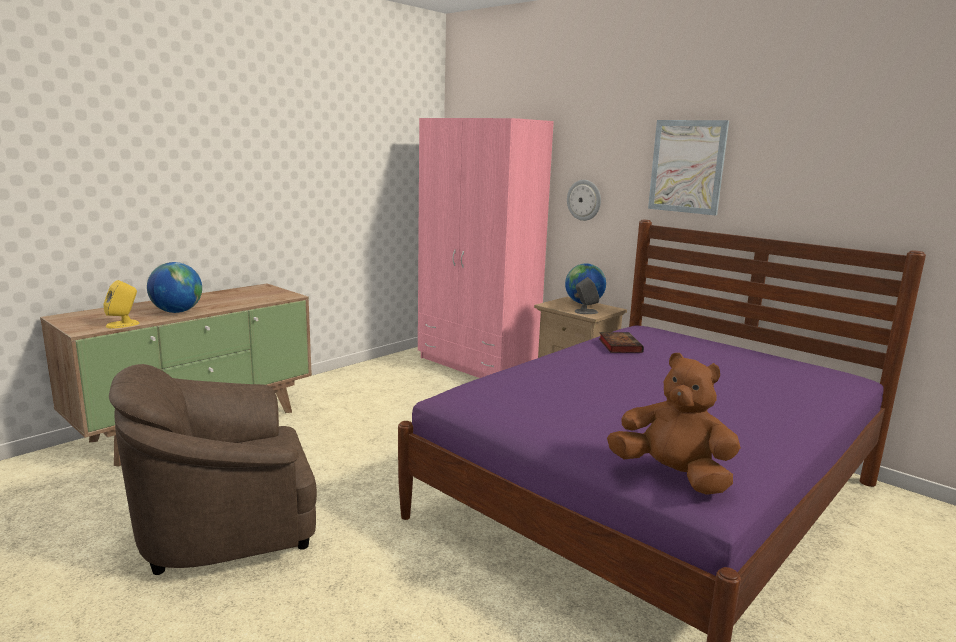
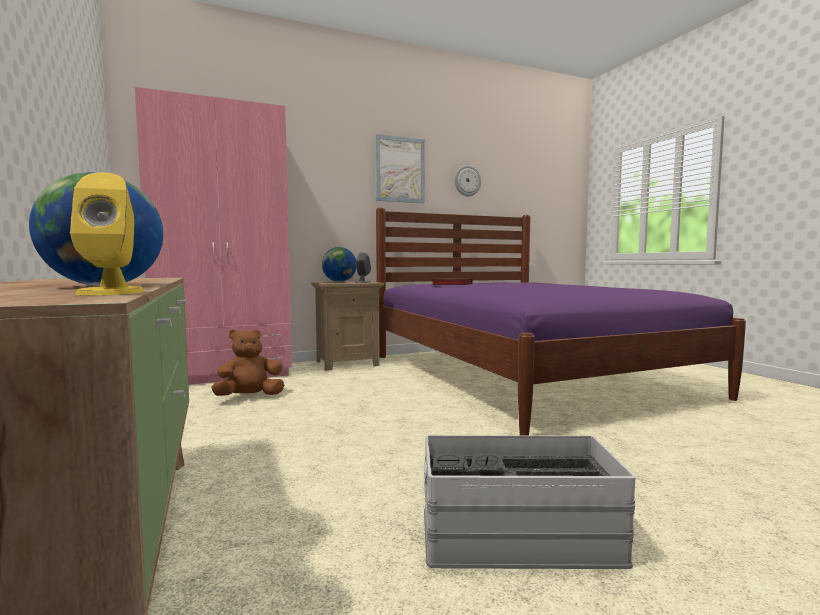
camera: 65 degrees left, 10 degrees down
(227, 531) = (517, 536): brown armchair -> grey storage box
(584, 200) = (316, 196): wall clock -> wall clock (467, 180)
(672, 475) = (676, 293): brown plush toy -> brown plush toy (249, 397)

